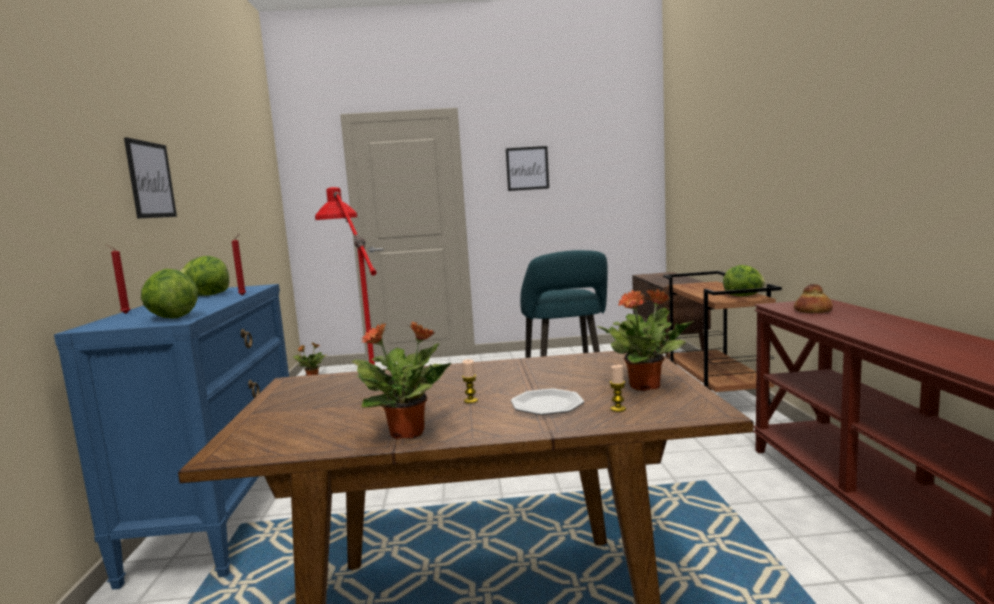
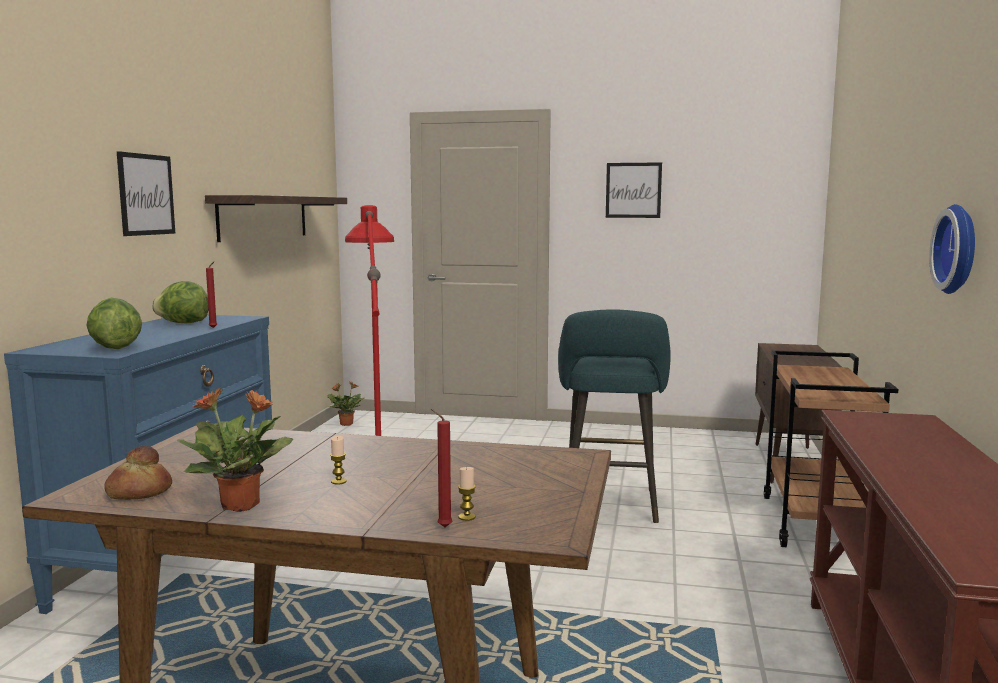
camera: 15 degrees right, 0 degrees up
(124, 313) = (87, 336): red candle -> red candle (442, 527)
(236, 204) = (264, 217): none -> shelf
(548, 405) = (405, 499): plate -> none
(645, 386) = (532, 496): potted plant -> none
(744, 296) = (852, 394): lettuce -> none
(813, 311) = (881, 430): bread -> bread (138, 492)
(842, 176) = (960, 249): none -> wall clock

